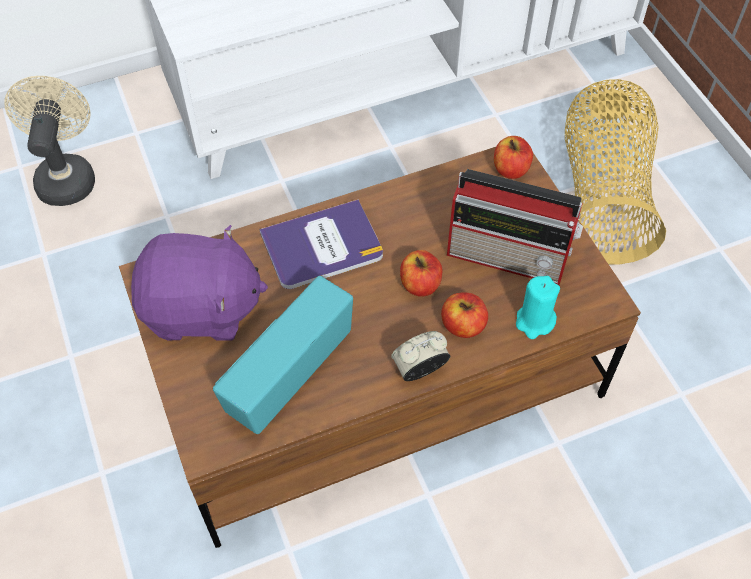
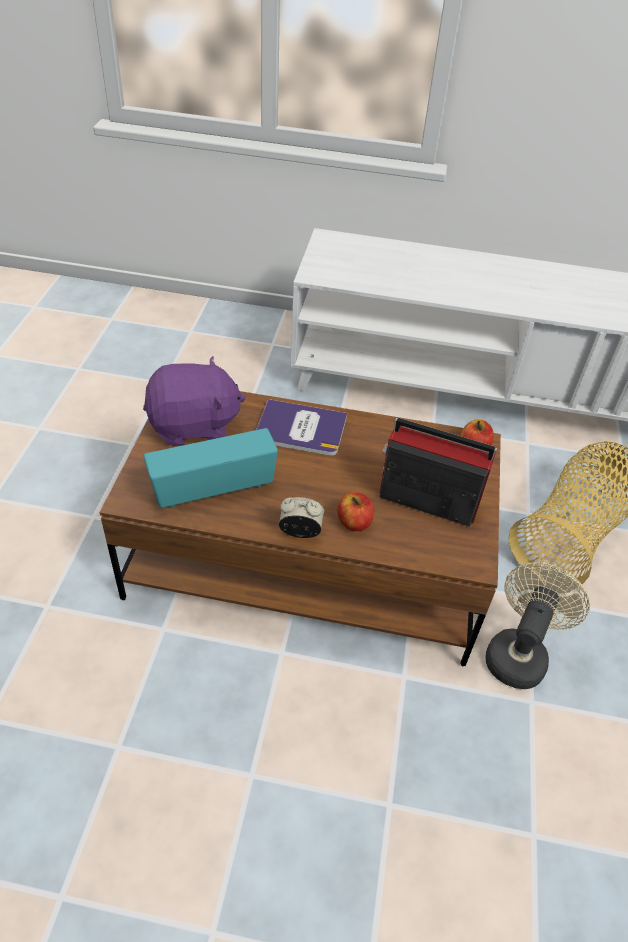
camera: 30 degrees right, 10 degrees down
(66, 176) = (212, 348): beige fan -> beige fan (518, 653)
(201, 309) = (194, 426): purple plush toy -> purple plush toy turned 45 degrees counterclockwise
(420, 284) = (346, 483): apple -> none
(510, 256) = (426, 499): radio -> radio turned 150 degrees clockwise
(534, 321) = (408, 547): turquoise candle -> none

